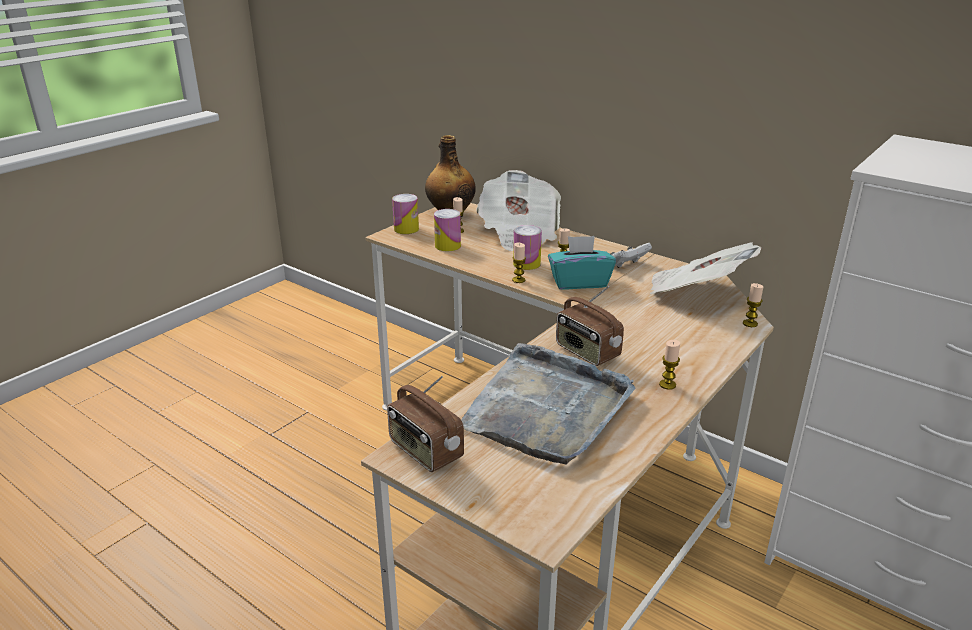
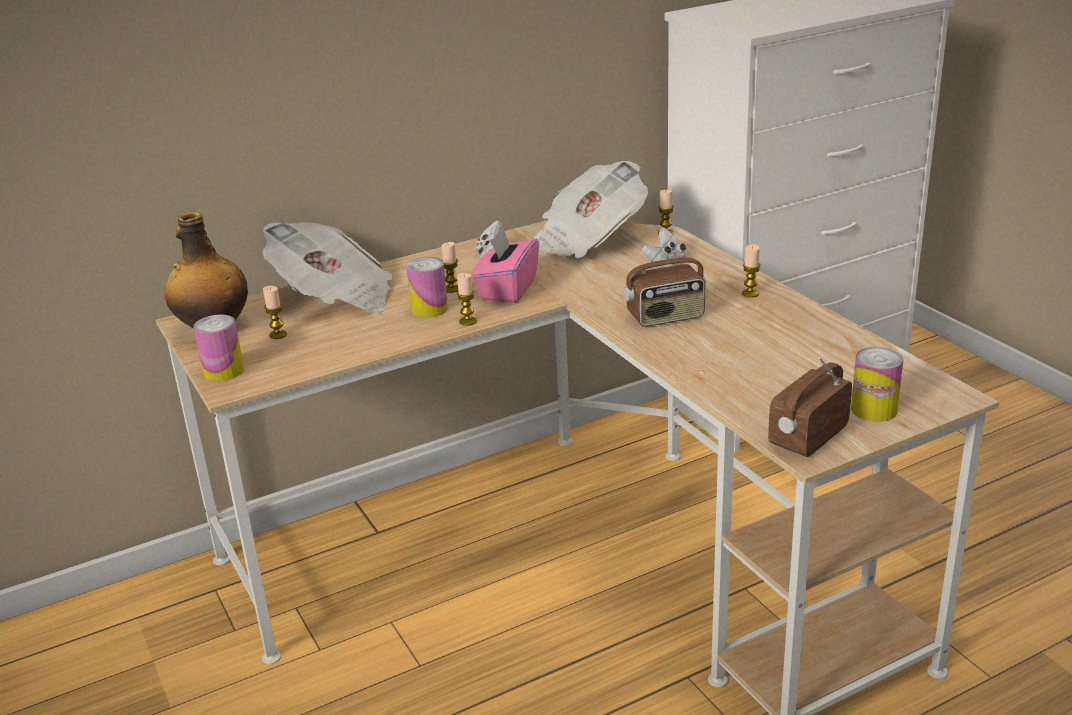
camera: 65 degrees left, 0 degrees up
(425, 451) = (806, 436): radio -> radio turned 150 degrees clockwise
(447, 246) = (318, 349): can -> can (874, 409)
(546, 408) = (759, 358): grey tray -> none
(579, 282) = (507, 289): turquoise tissue box -> pink tissue box
(684, 335) = (665, 265): none -> white game controller

